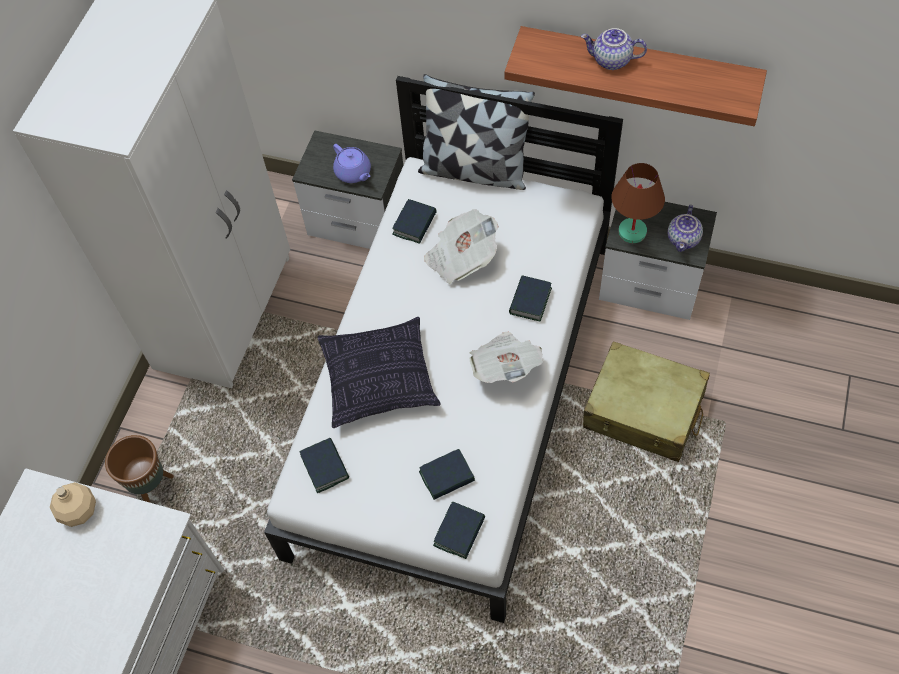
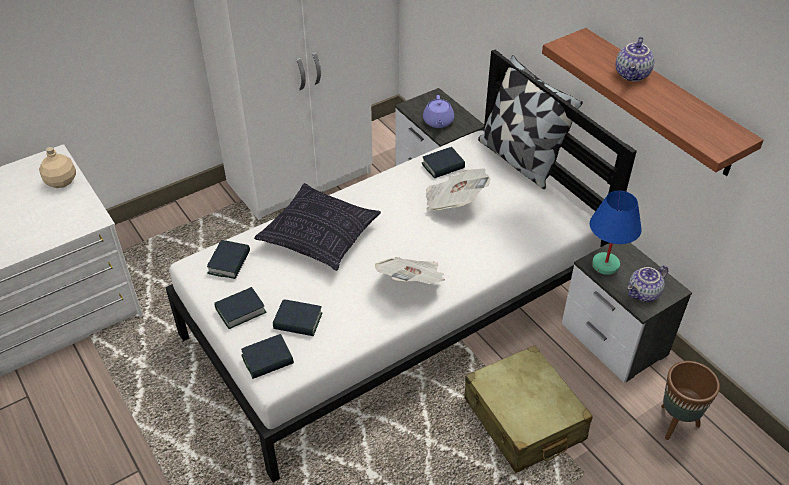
camera: 35 degrees right, 15 degrees down
(152, 488) = (155, 243): brown planter -> brown planter (676, 423)
(530, 301) = (474, 254): book -> book (240, 311)
(611, 61) = (632, 75): teapot -> teapot turned 120 degrees counterclockwise
(631, 232) = (604, 264): brown table lamp -> blue table lamp

